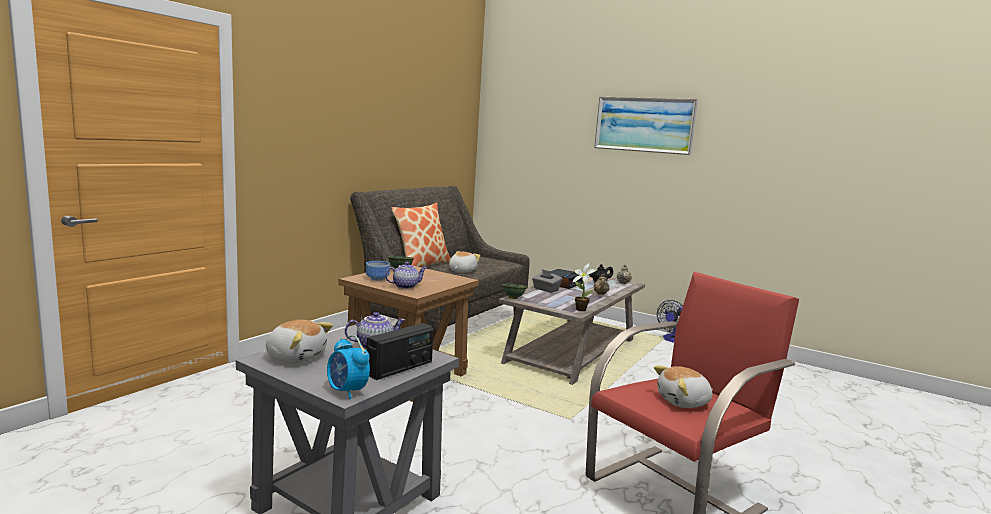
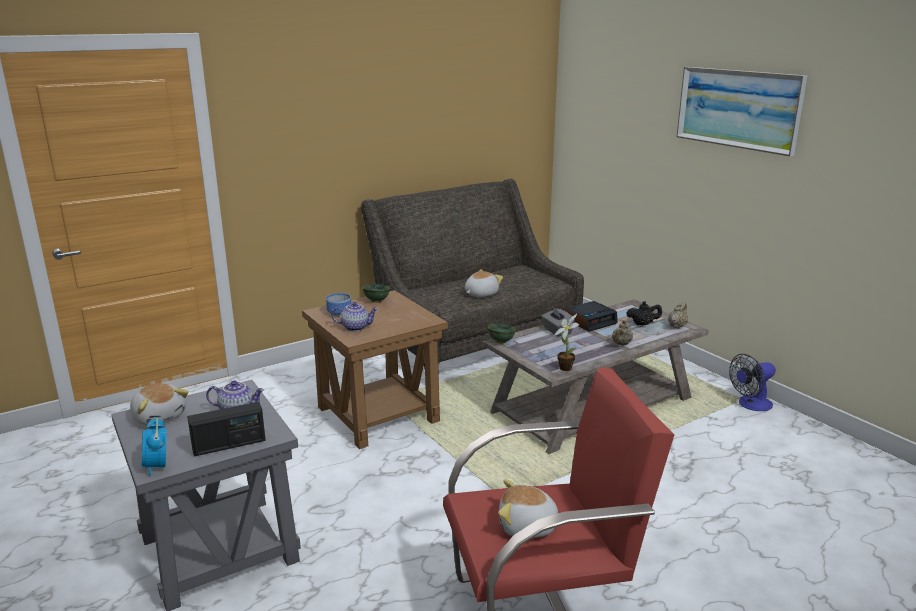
camera: 25 degrees right, 10 degrees up
(421, 265) = (444, 281): pillow -> none

